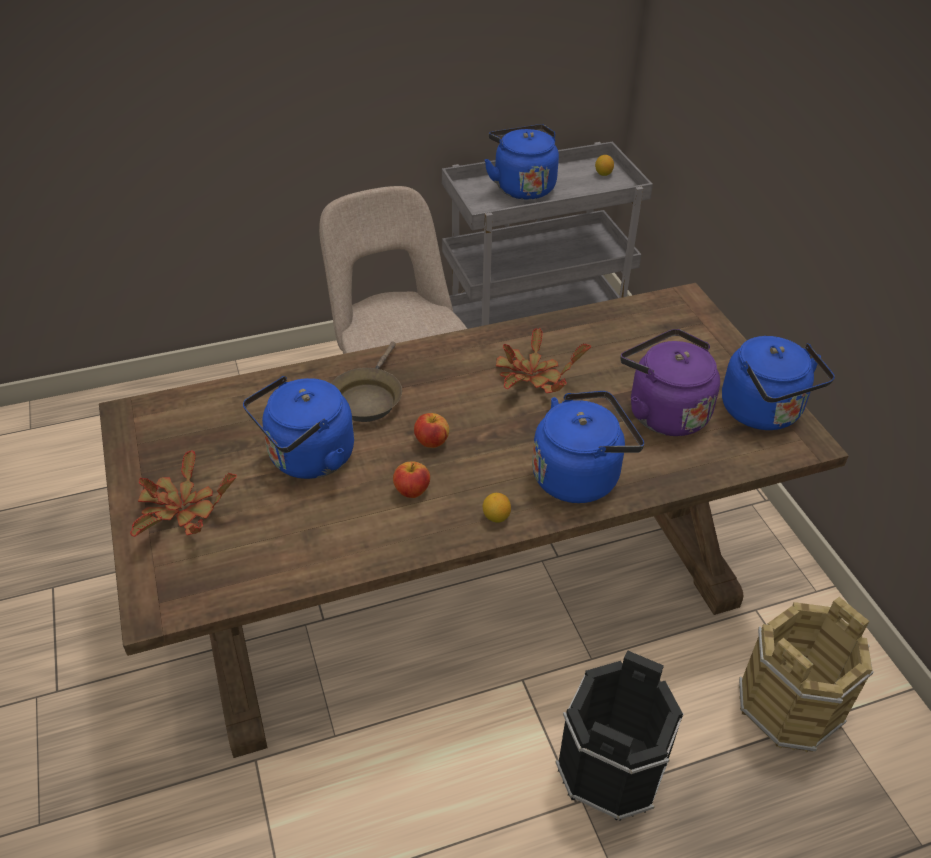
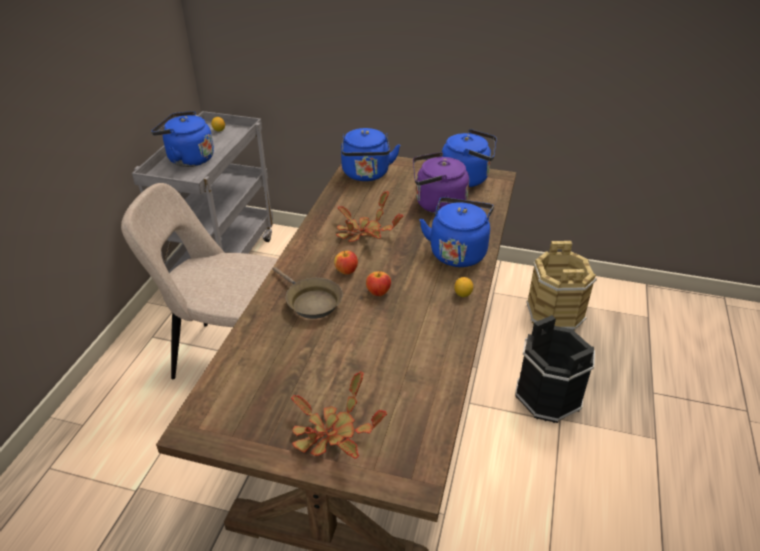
camera: 55 degrees left, 5 degrees down
(307, 459) = (340, 351): blue kettle -> blue kettle (366, 175)
(412, 491) = (413, 317): apple -> apple (346, 271)

